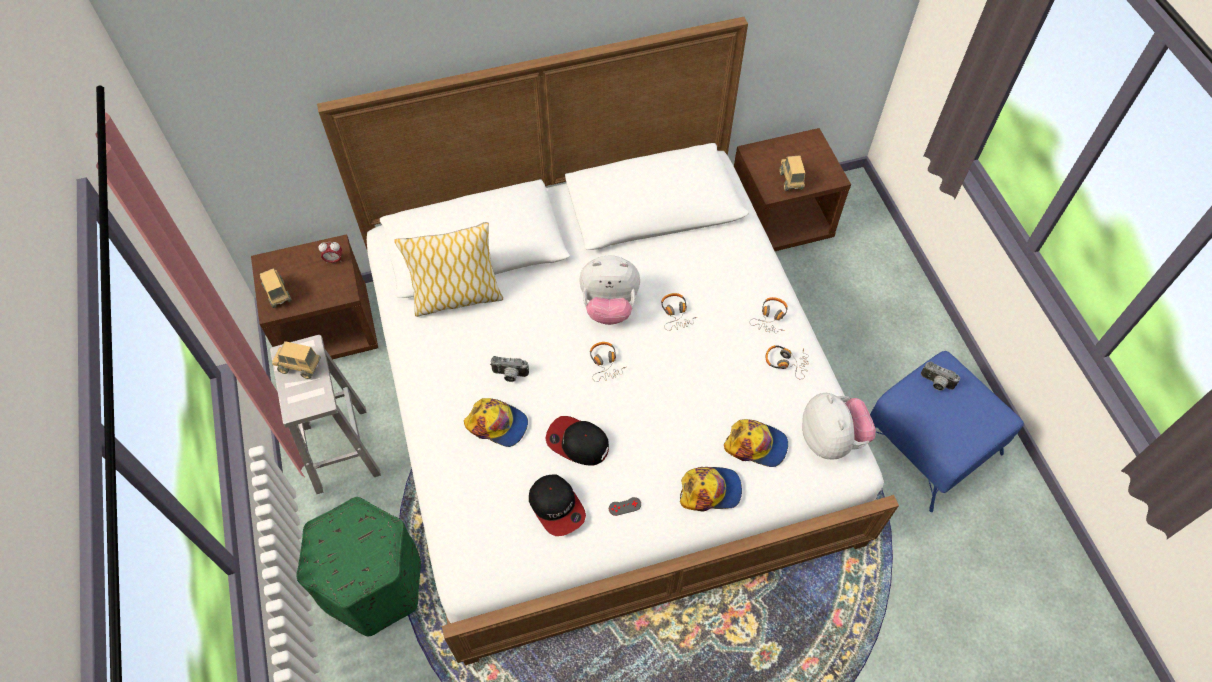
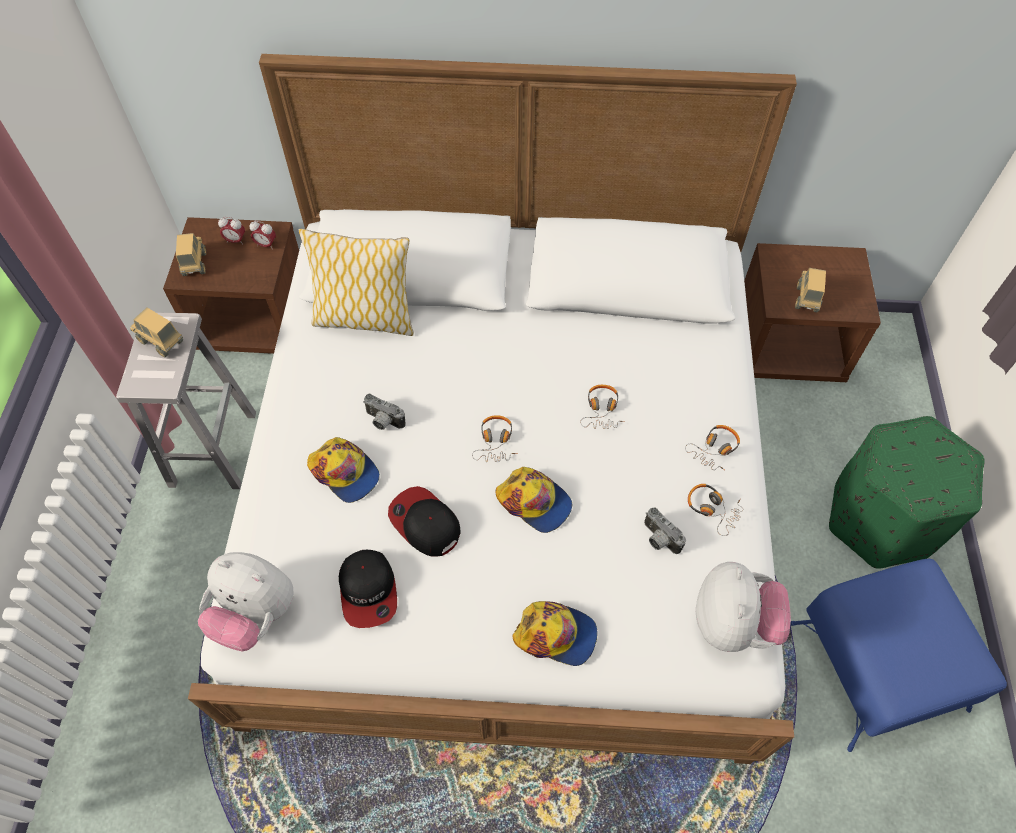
camera: 20 degrees right, 0 degrees up
(305, 264) = (236, 241): none -> alarm clock
(374, 586) = (182, 606): green ottoman -> green ottoman (880, 521)
(609, 306) = (528, 378): plush toy -> plush toy (255, 613)
(624, 506) = (447, 618): grey game controller -> none
(756, 445) = (635, 598): cap -> cap (534, 502)
(936, 383) = (903, 596): camera -> camera (658, 539)

